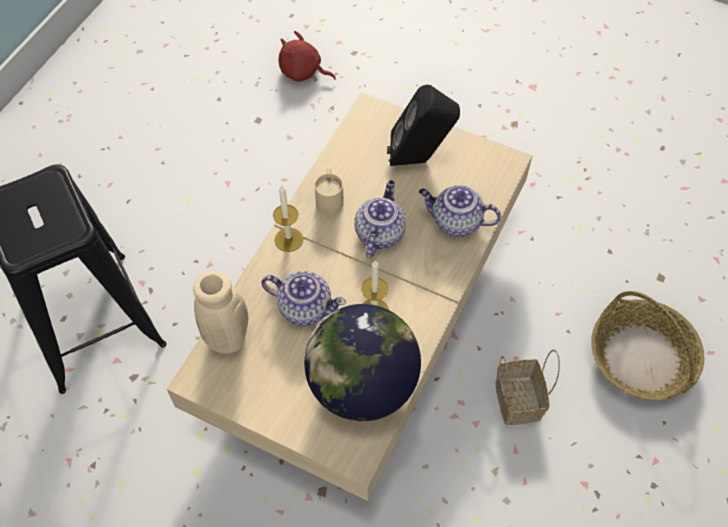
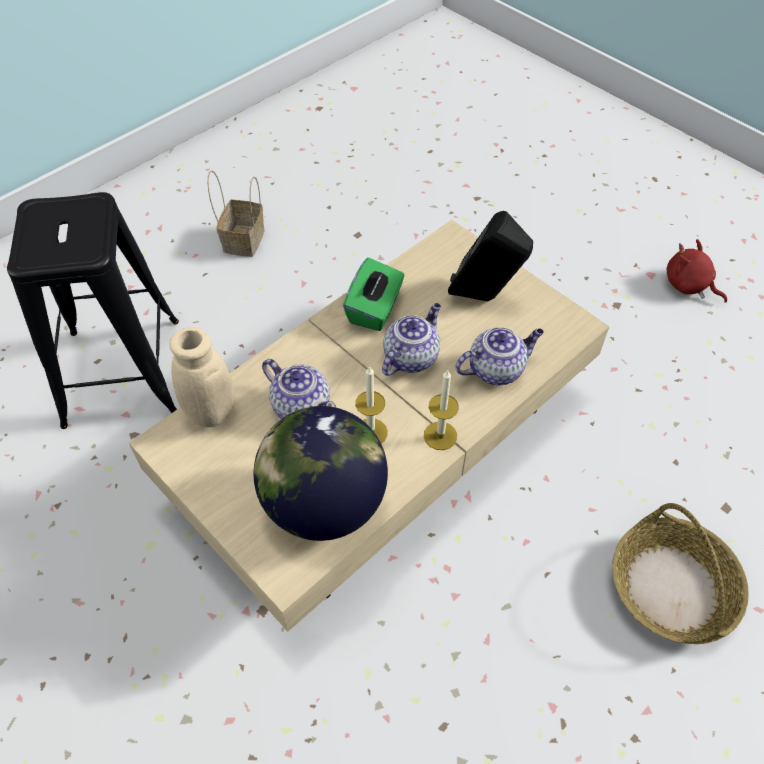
camera: 20 degrees right, 5 degrees down
(288, 239) = (316, 337): candle -> candle (440, 435)
(303, 72) = (419, 203): red plush toy -> red plush toy (689, 285)
(329, 198) = (375, 309): beige mug -> green tissue box
(455, 222) = (496, 369): teapot -> teapot turned 120 degrees clockwise
(516, 399) = (509, 585): basket -> basket (243, 239)

